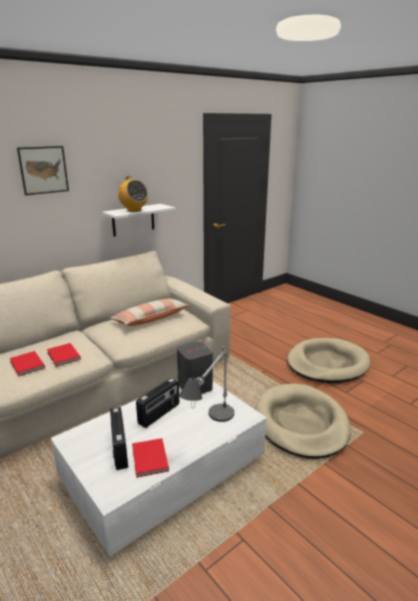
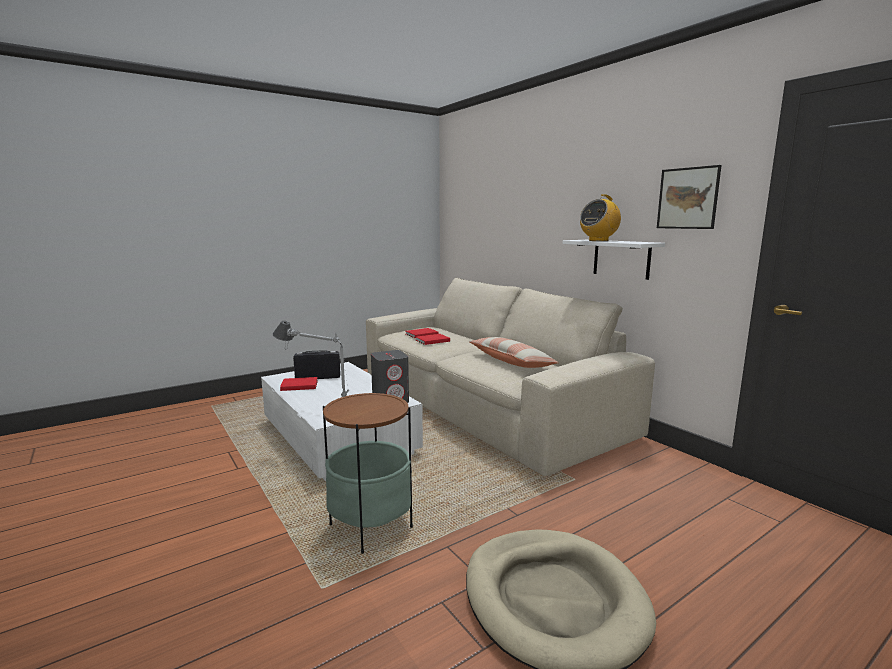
camera: 95 degrees right, 10 degrees down
(43, 170) = (543, 187): picture -> picture (687, 198)
(159, 414) = (354, 388): radio -> none
(300, 423) = (371, 526): beige dog bed -> side table

